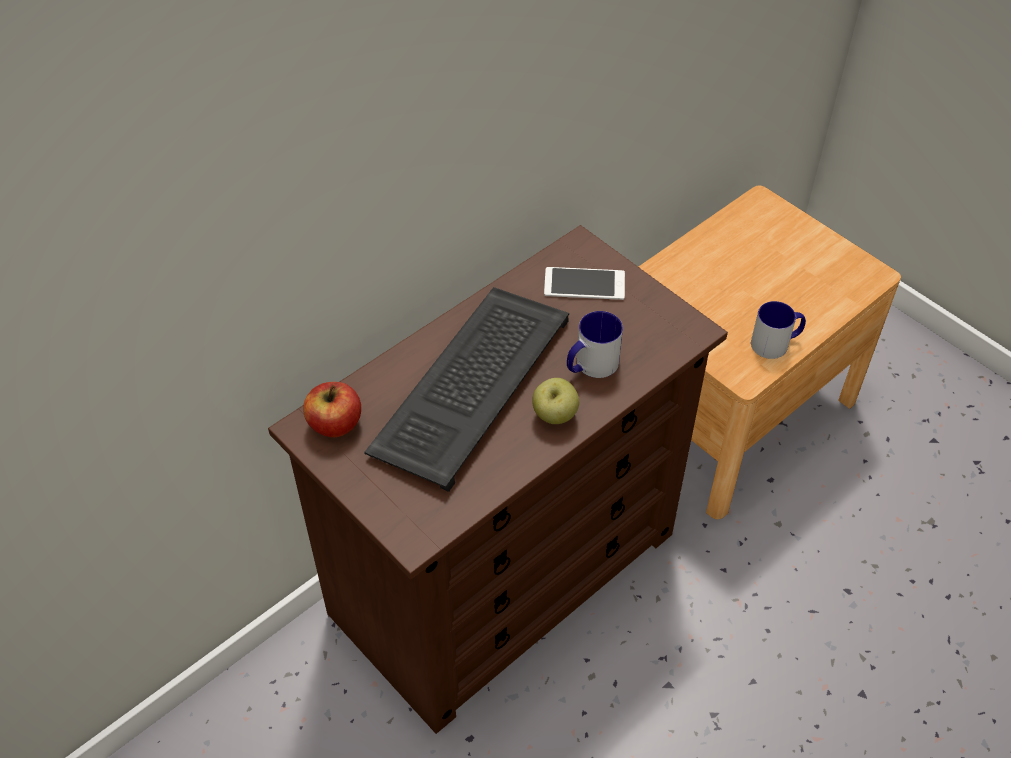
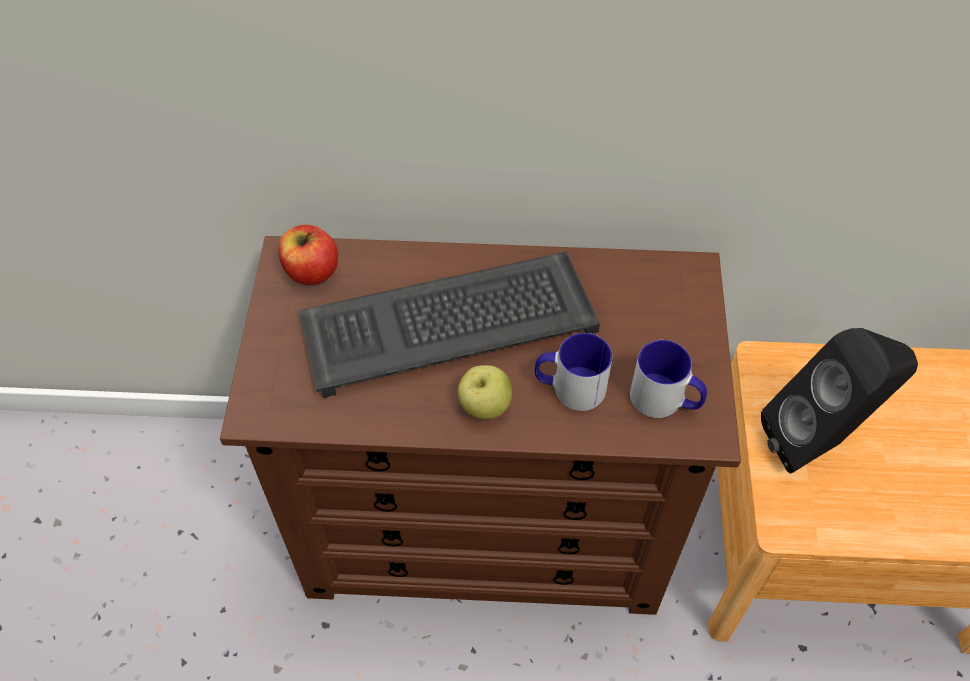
camera: 45 degrees right, 5 degrees up
(584, 284) = (654, 309): phone -> none
(710, 316) = (817, 441): none -> black speaker
(776, 343) = (856, 520): mug -> mug (665, 400)

